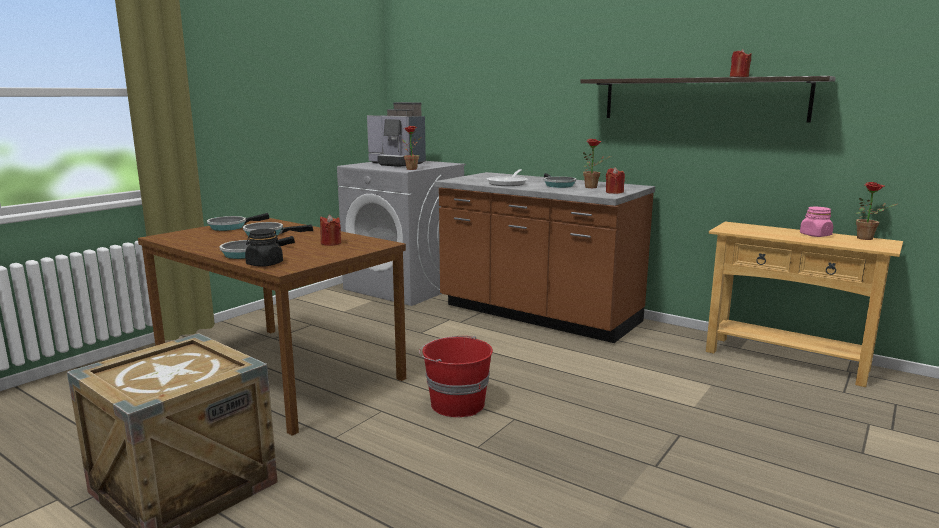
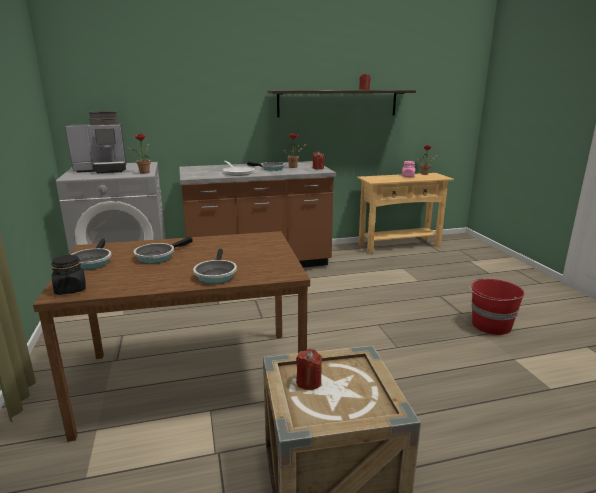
camera: 50 degrees left, 5 degrees up
(264, 264) = (264, 276): black jar -> black jar (70, 289)
(331, 243) = (238, 246): red candle -> red candle (308, 382)
(456, 404) = (339, 333): red bucket -> red bucket (490, 325)

